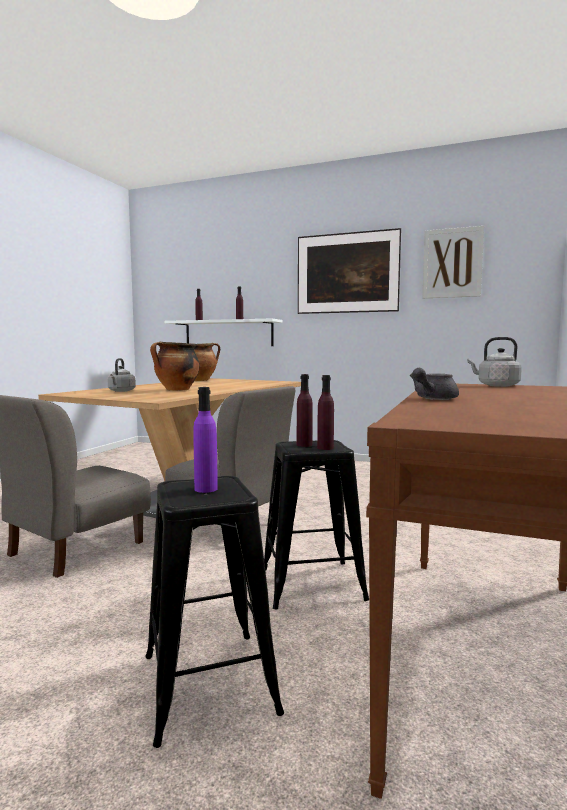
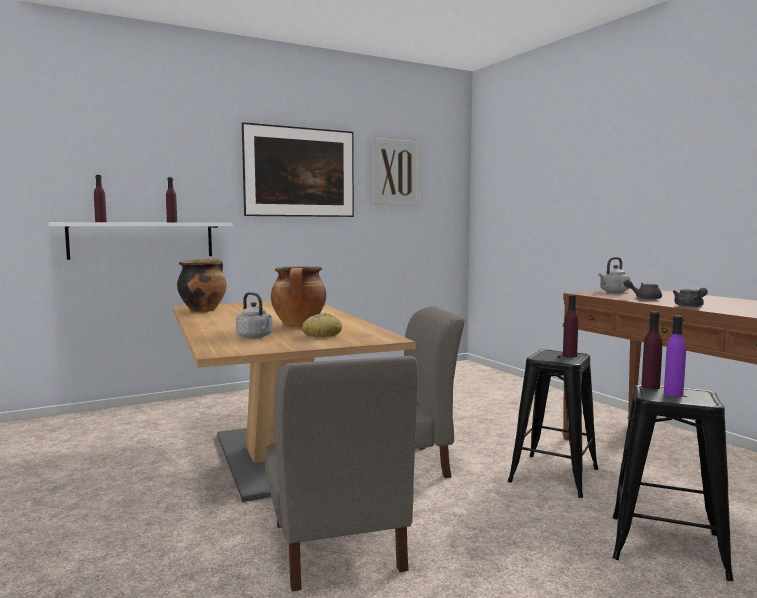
camera: 50 degrees left, 0 degrees up
(150, 394) = (321, 334): none -> bread
(304, 445) = (550, 356): purple bottle -> purple bottle (650, 387)
(461, 391) = (644, 298): none -> grey teapot

